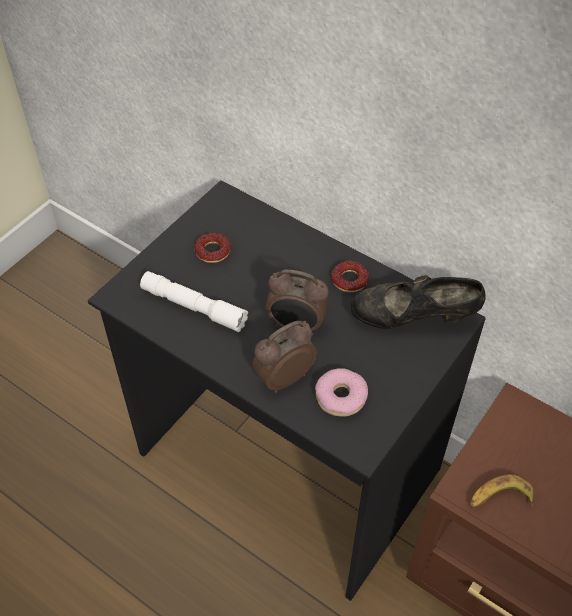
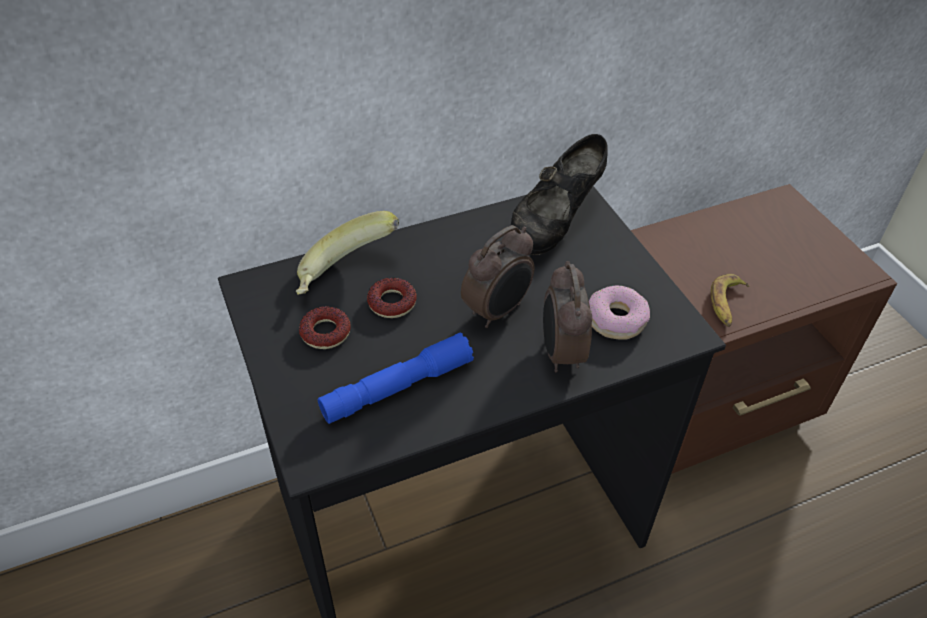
camera: 60 degrees left, 5 degrees down
(193, 307) = (397, 387): white flashlight -> blue flashlight
(267, 236) = (346, 276): none -> banana
(349, 280) = (468, 242): donut -> donut (392, 302)

